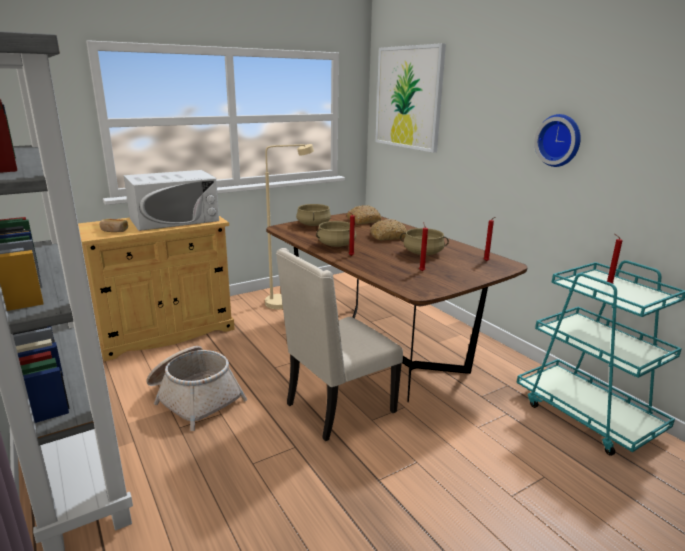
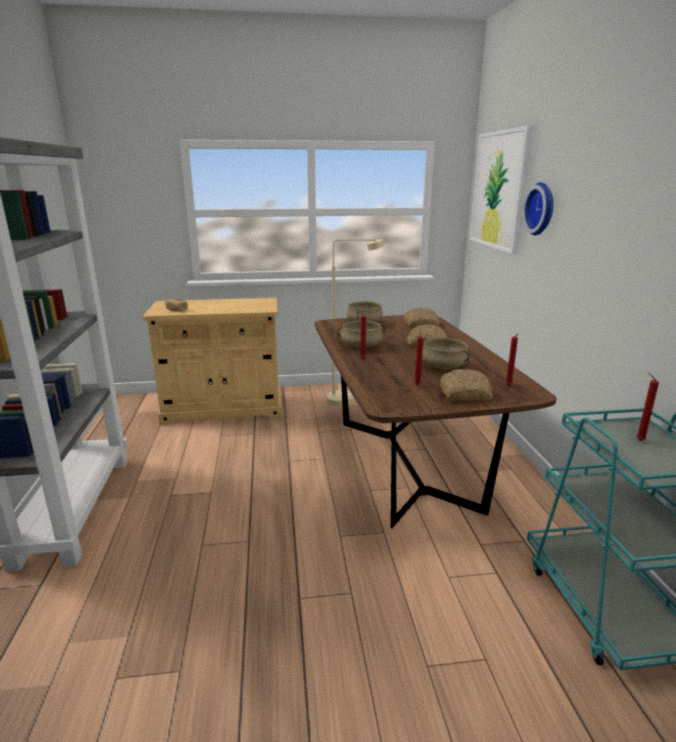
camera: 25 degrees right, 0 degrees up
(174, 219) = (235, 305): white microwave -> none
(194, 397) = (201, 472): basket -> none
(338, 408) = (315, 515): beige chair -> none
(464, 272) = (465, 394): none -> bread
(560, 140) = (628, 244): wall clock -> wall clock (542, 209)

